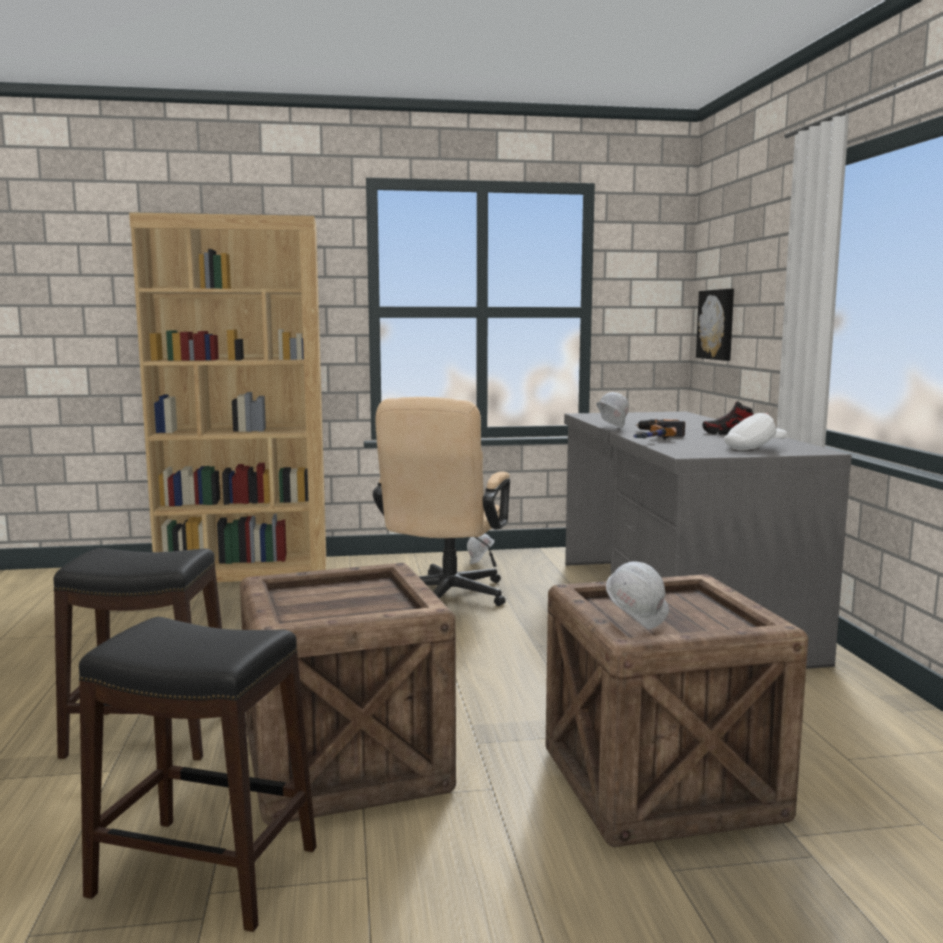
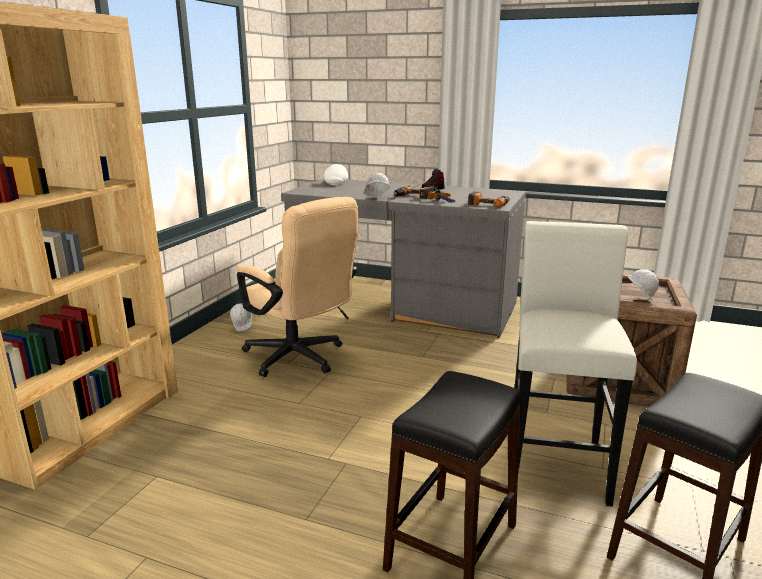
camera: 60 degrees left, 10 degrees up
(349, 765) = (555, 462): crate -> white stool
(697, 451) = (489, 204): none -> power drill
(717, 324) = (334, 114): picture -> none
(754, 448) = (489, 196): white cap -> white cap (336, 183)

